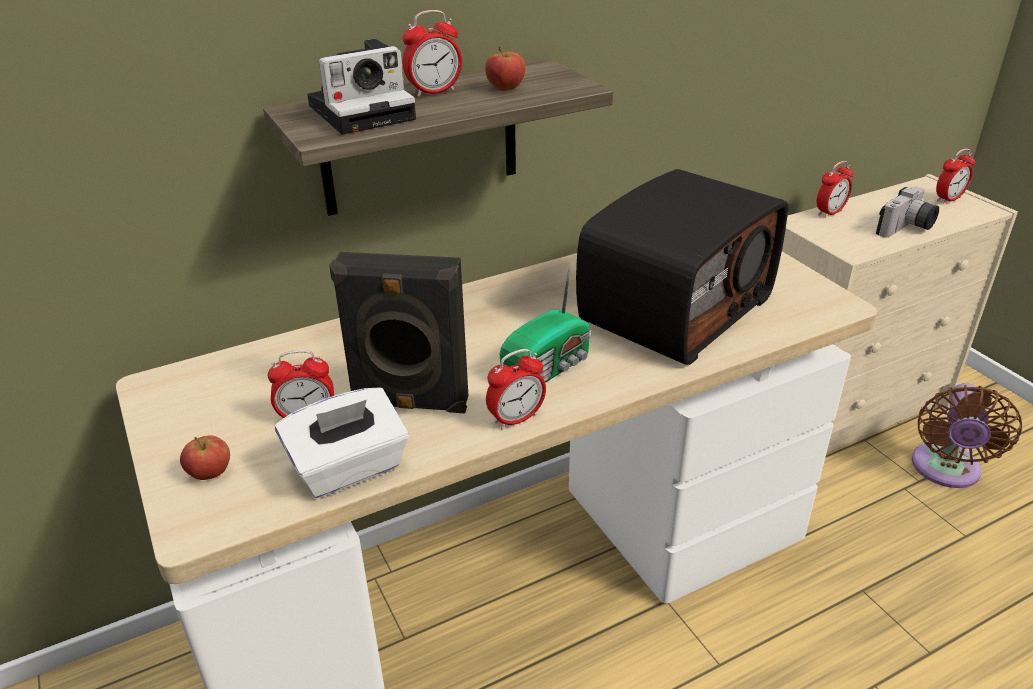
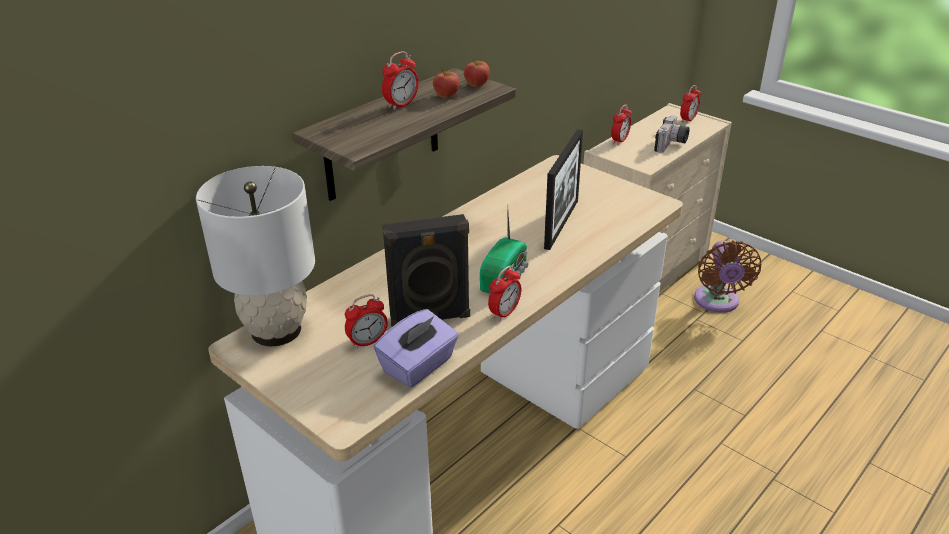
camera: 20 degrees left, 0 degrees up
(210, 376) = (277, 330): none -> white table lamp
(210, 474) = (328, 390): apple -> apple (477, 85)
(349, 469) = (419, 366): white tissue box -> purple tissue box
(365, 111) = (368, 126): camera -> none
(674, 308) = (561, 224): radio -> picture frame

